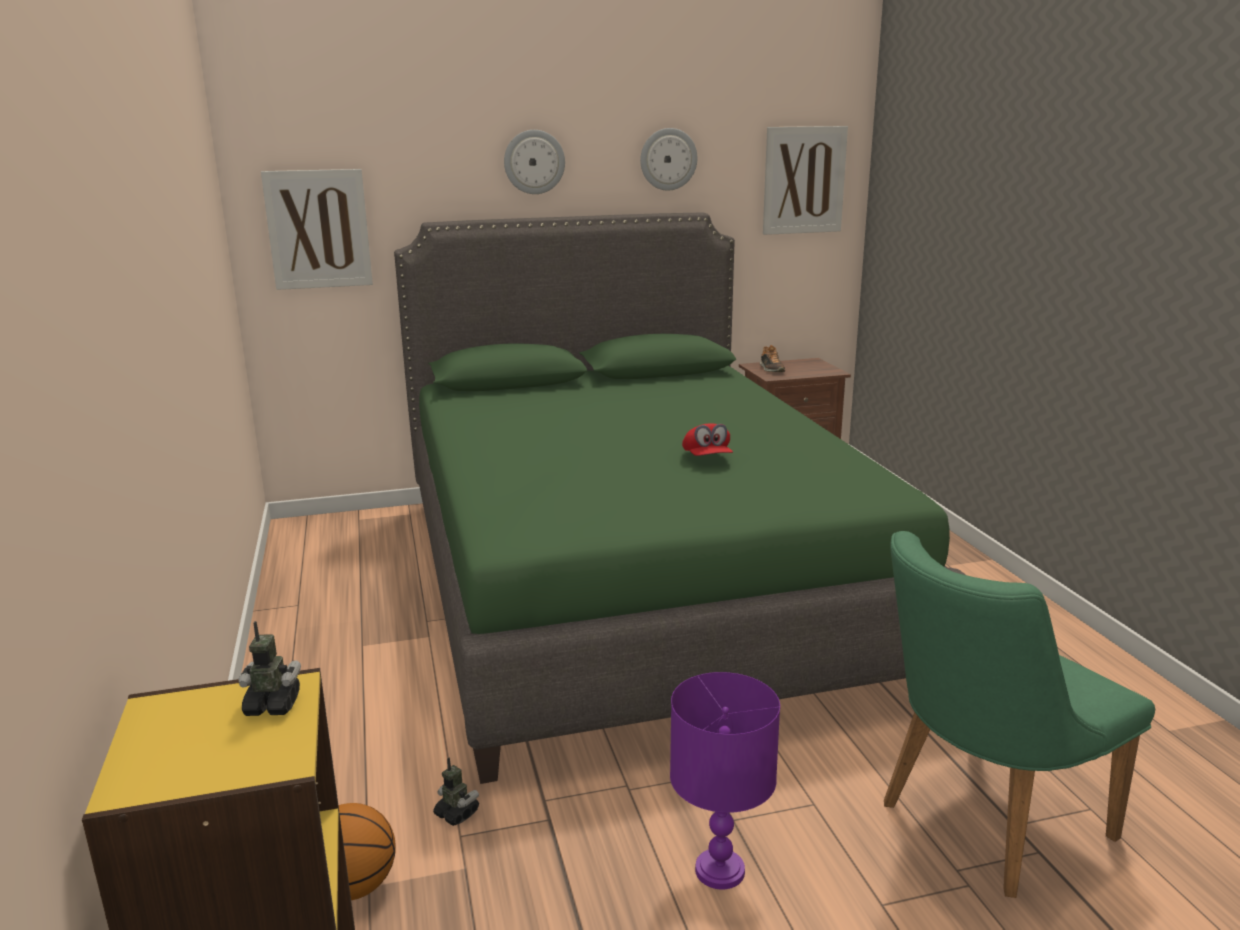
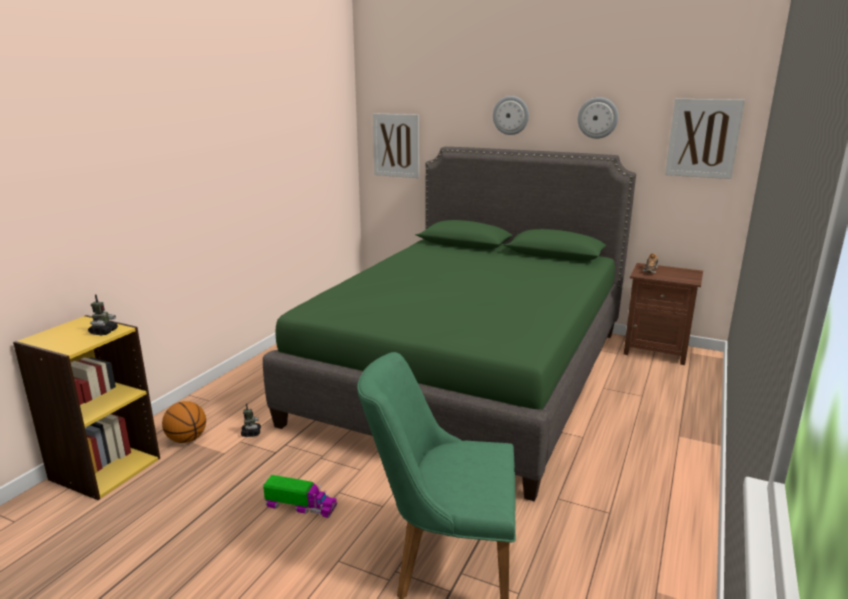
camera: 40 degrees right, 0 degrees up
(272, 705) = (103, 332): toy robot -> toy robot turned 60 degrees clockwise
(707, 458) = (469, 303): red cap -> none
(718, 870) = (301, 506): purple table lamp -> toy truck

